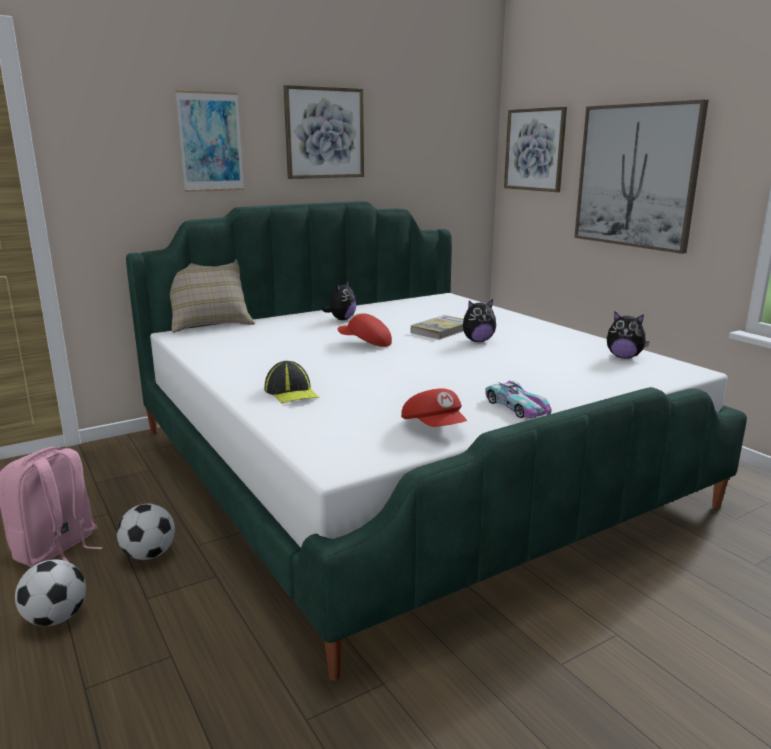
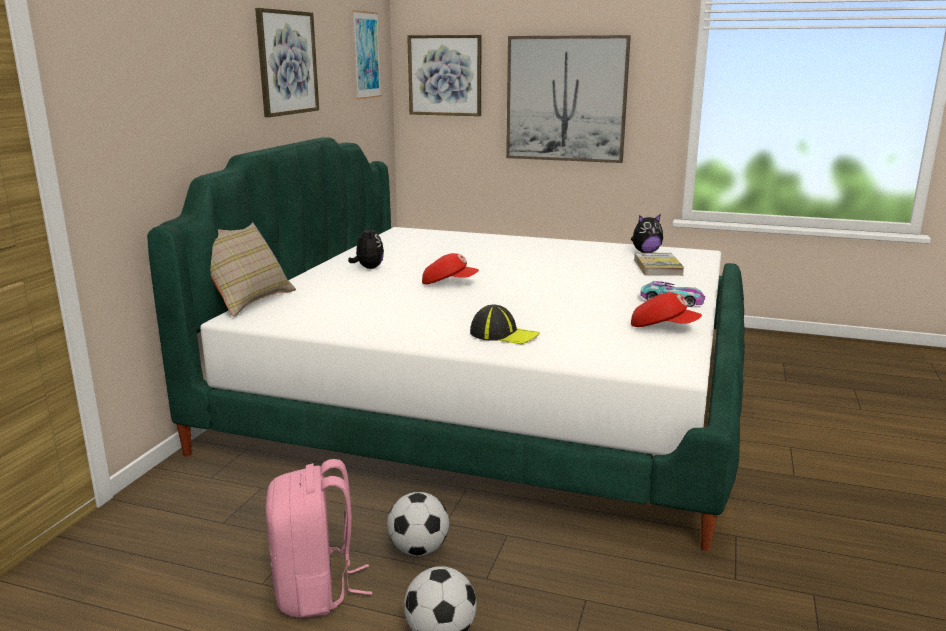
camera: 40 degrees left, 0 degrees up
(210, 142) = (203, 77): picture -> picture (366, 55)
(365, 343) = (449, 283): red cap -> red cap turned 150 degrees counterclockwise
(442, 330) = (478, 259): book -> book (658, 267)
(477, 341) = (527, 262): plush toy -> none

